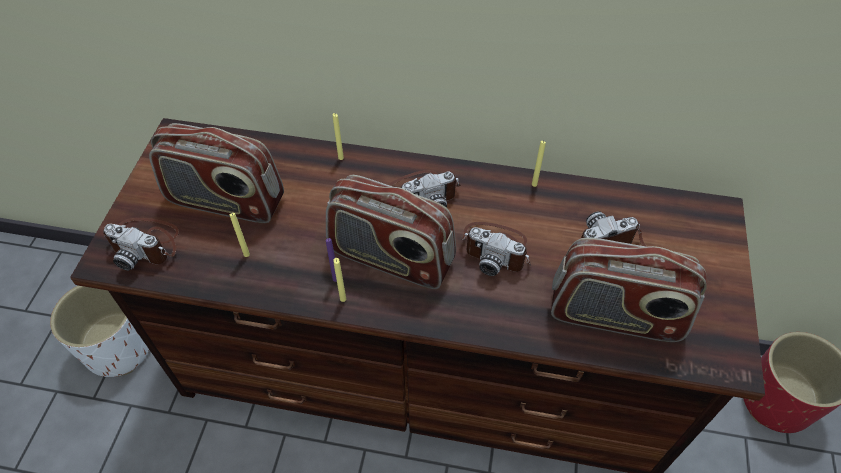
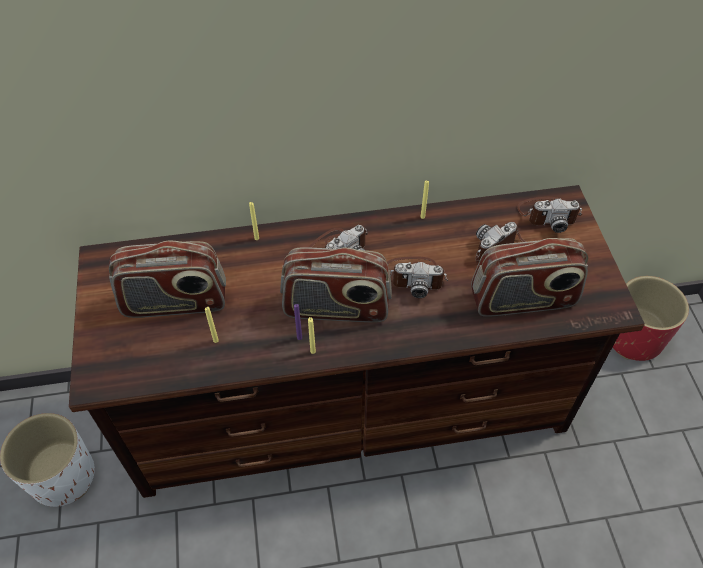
camera: 20 degrees left, 0 degrees up
(146, 243) = (123, 358): camera -> camera (548, 214)

